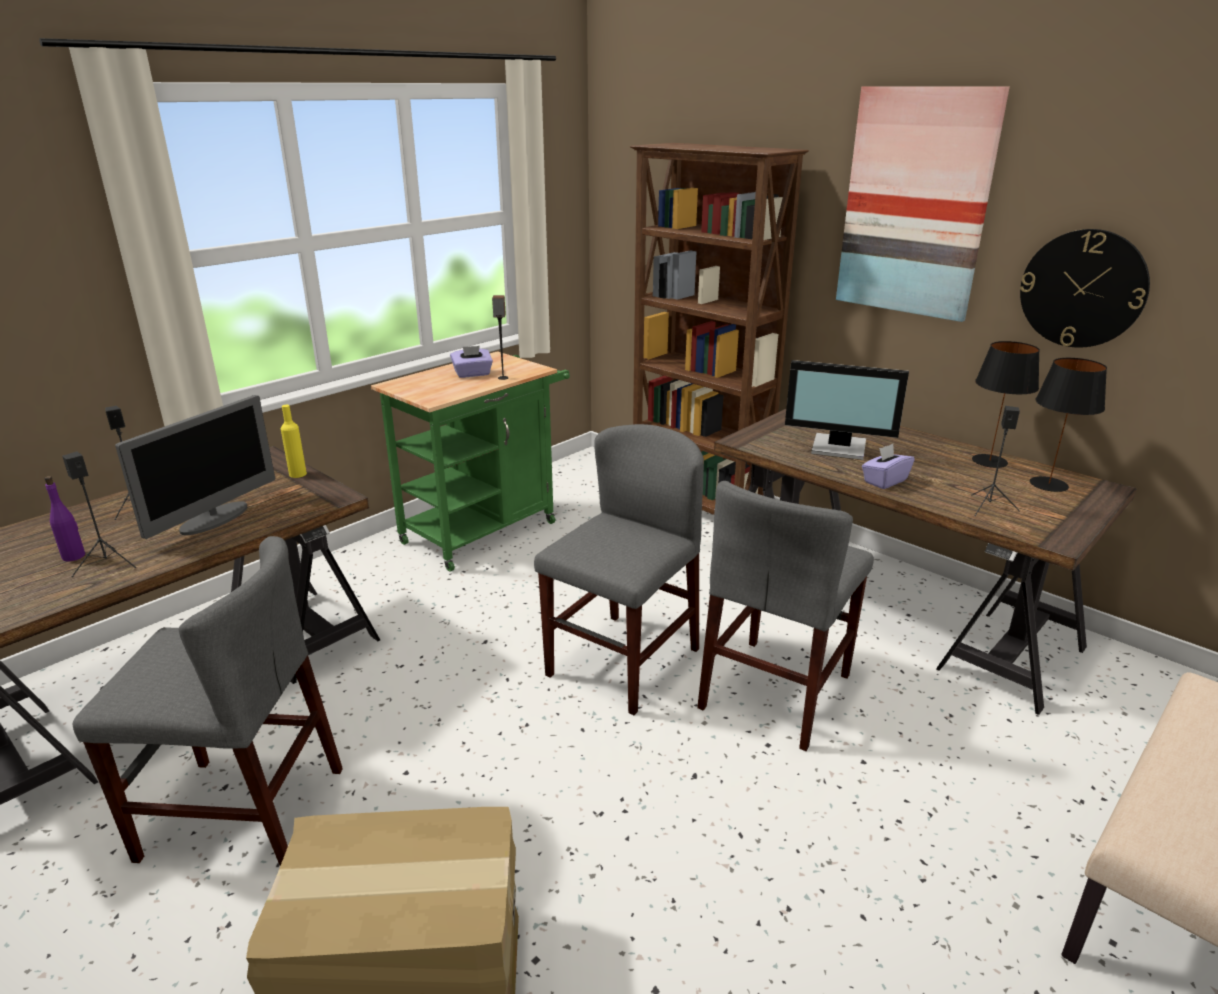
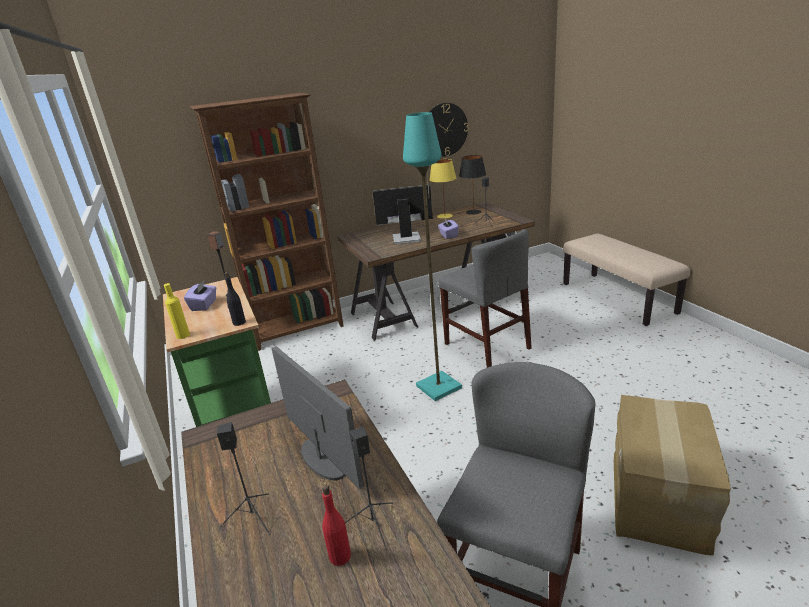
camera: 65 degrees left, 0 degrees up
(74, 556) = (340, 556): purple bottle -> red bottle
(298, 474) = (267, 414): yellow bottle -> yellow bottle (183, 335)
(431, 399) = (239, 322): none -> black bottle
(623, 662) = (438, 386): grey chair -> turquoise floor lamp
(839, 448) = (405, 238): monitor -> monitor turned 135 degrees counterclockwise
(915, 203) = (365, 110): picture -> none
(990, 461) = (445, 216): black table lamp -> yellow table lamp

